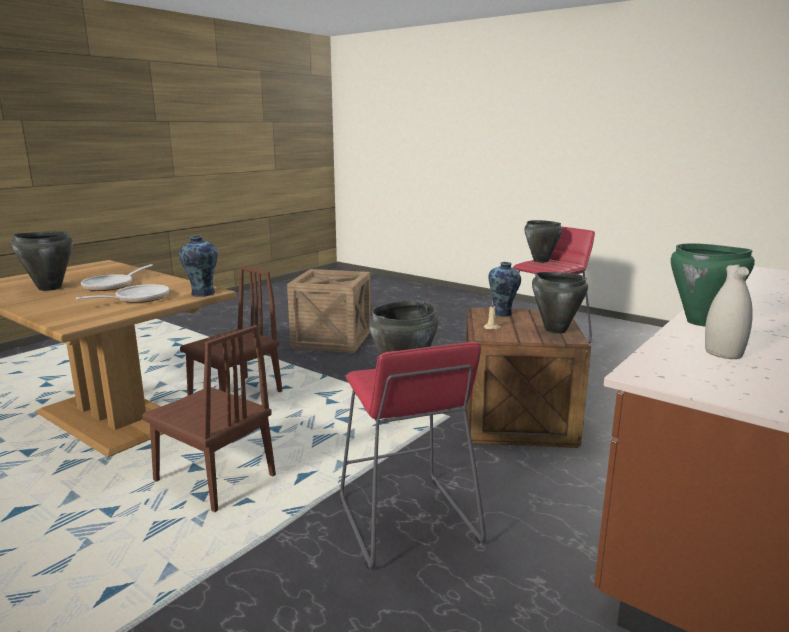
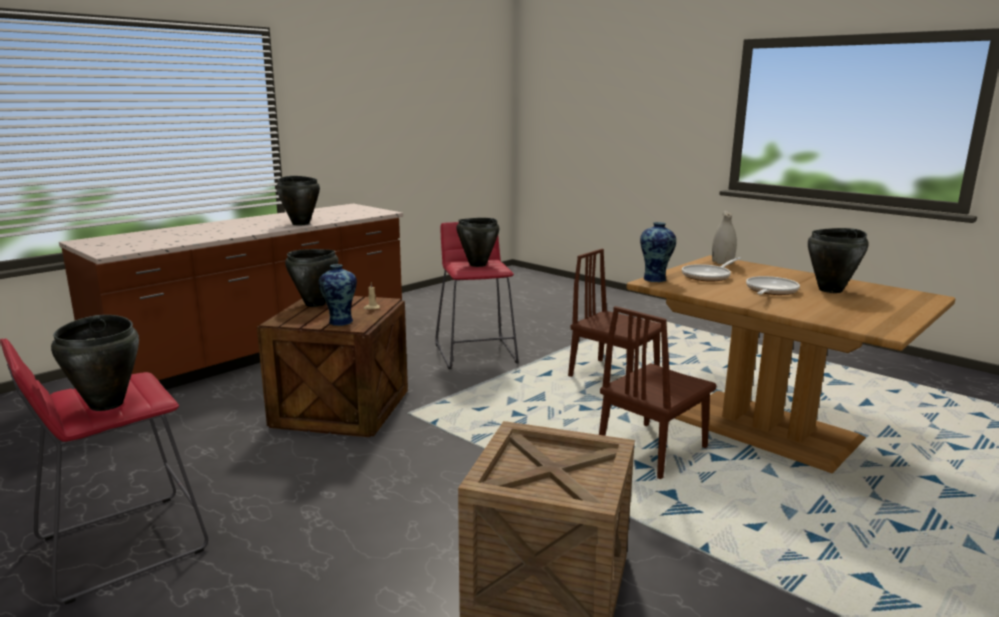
camera: 175 degrees left, 0 degrees up
(702, 322) = (301, 223): green cooking pot -> black cooking pot
(723, 353) = (330, 215): white vase -> white vase (722, 263)

